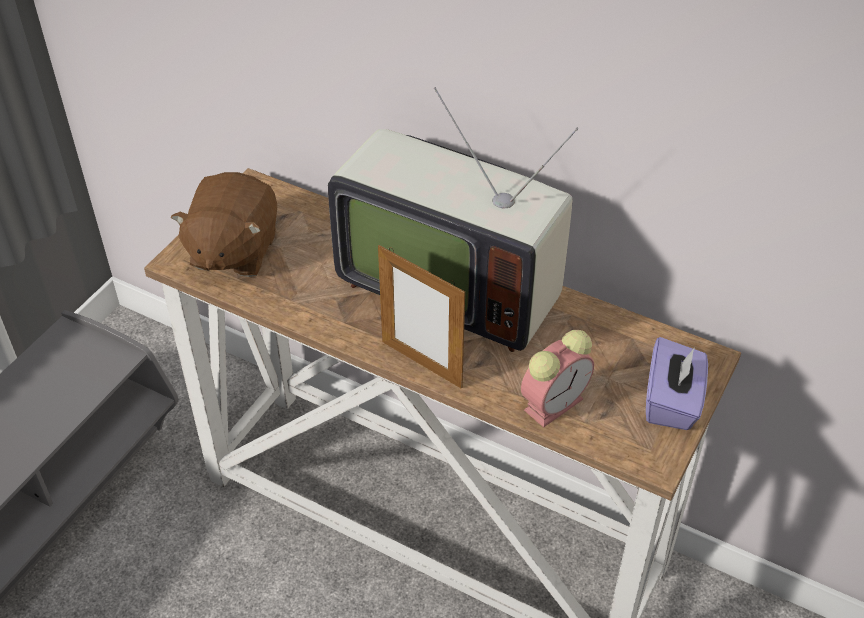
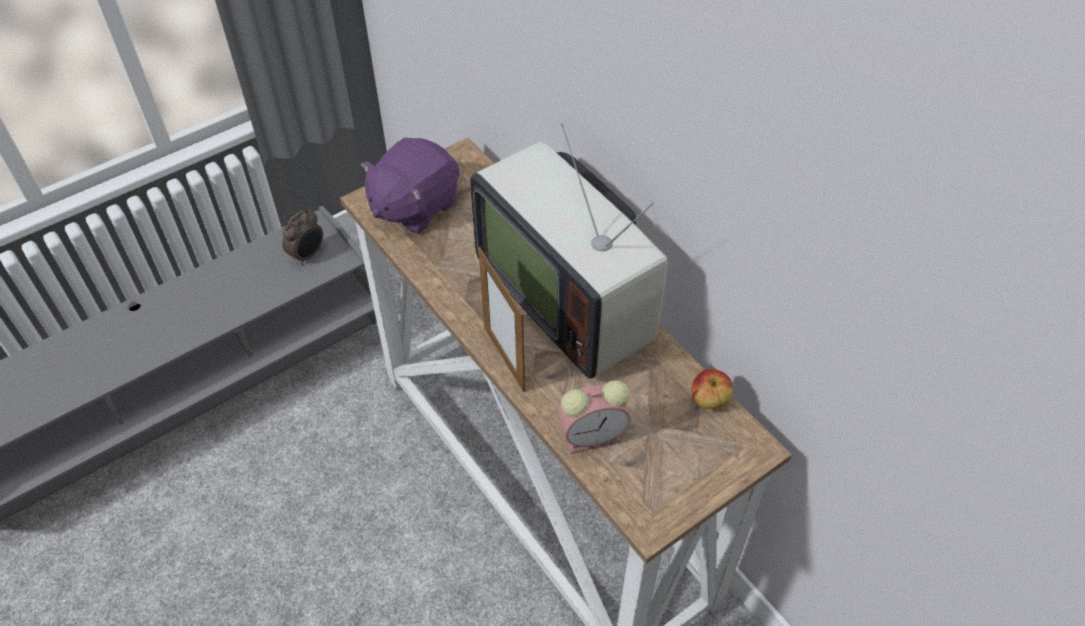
camera: 25 degrees right, 5 degrees up
(76, 366) = (308, 255): none -> alarm clock
(233, 251) = (414, 206): brown plush toy -> purple plush toy
(640, 332) = (709, 400): none -> apple
(672, 402) = (697, 476): purple tissue box -> none

